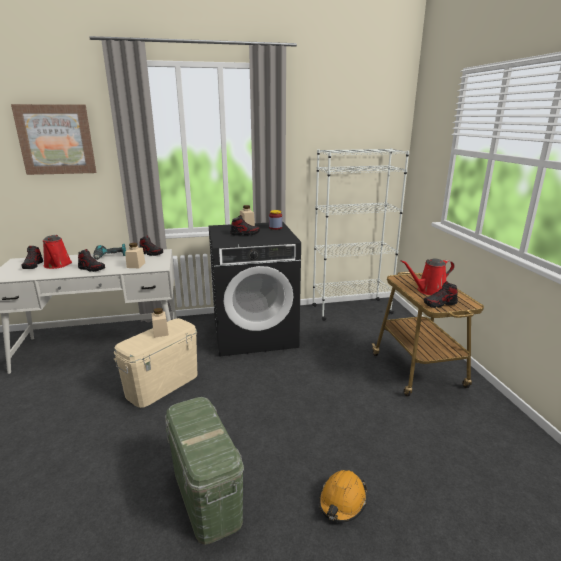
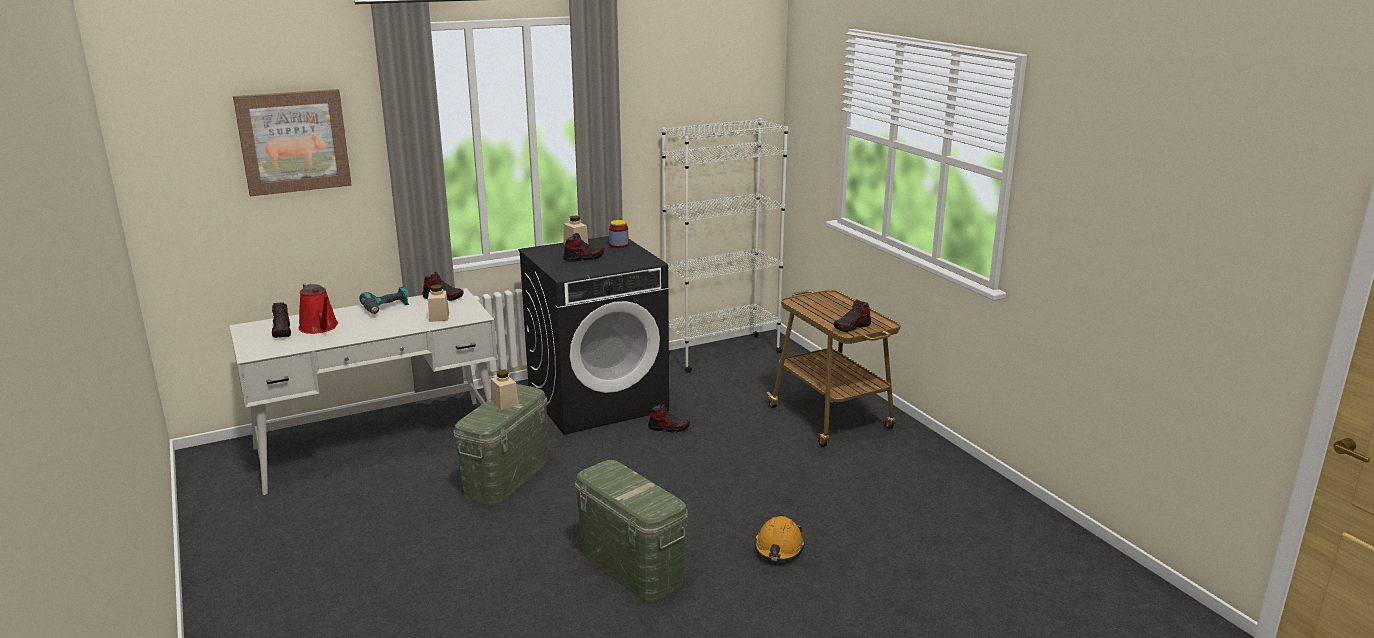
camera: 15 degrees left, 0 degrees up
(92, 269) = (379, 327): shoe -> shoe (668, 428)
(162, 385) = (506, 476): beige storage box -> green storage box
(429, 291) = (836, 313): red watering can -> none

